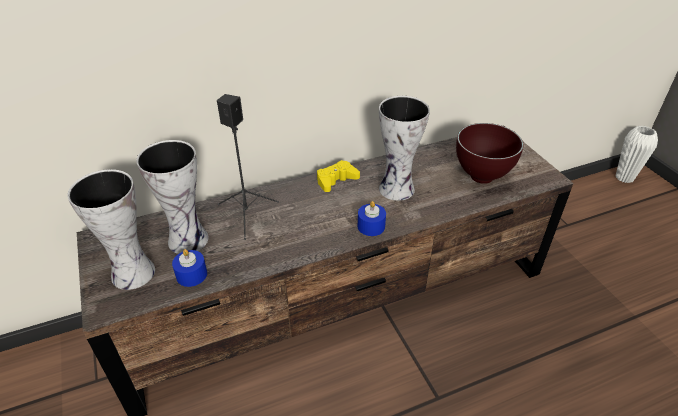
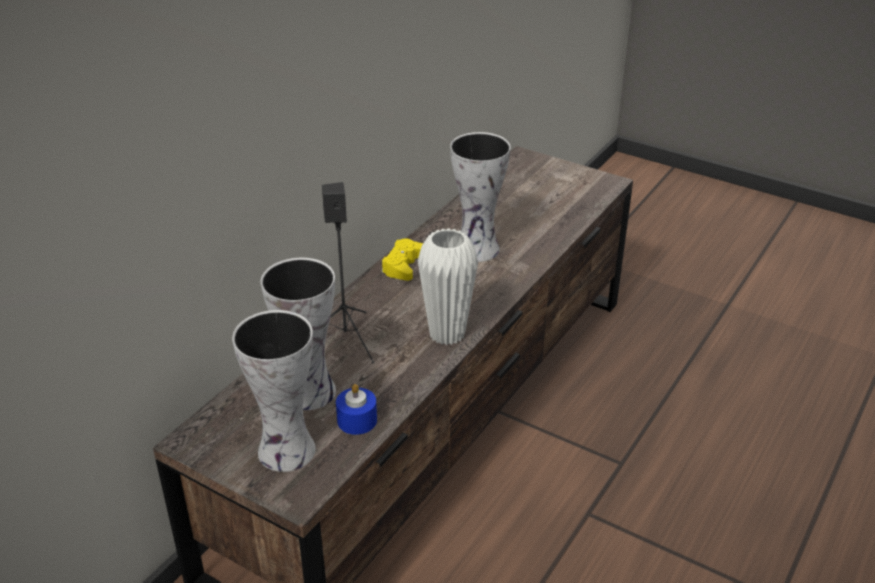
camera: 35 degrees left, 5 degrees down
(371, 226) = (491, 294): blue candle -> none
(482, 178) = (549, 206): brown bowl -> none
(624, 178) = (618, 174): white vase -> white vase (447, 334)

